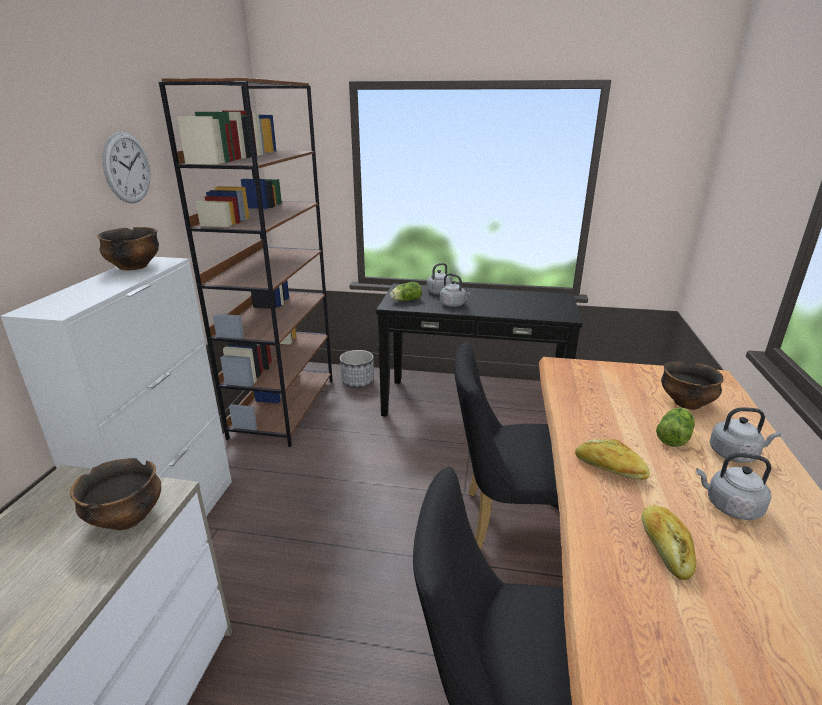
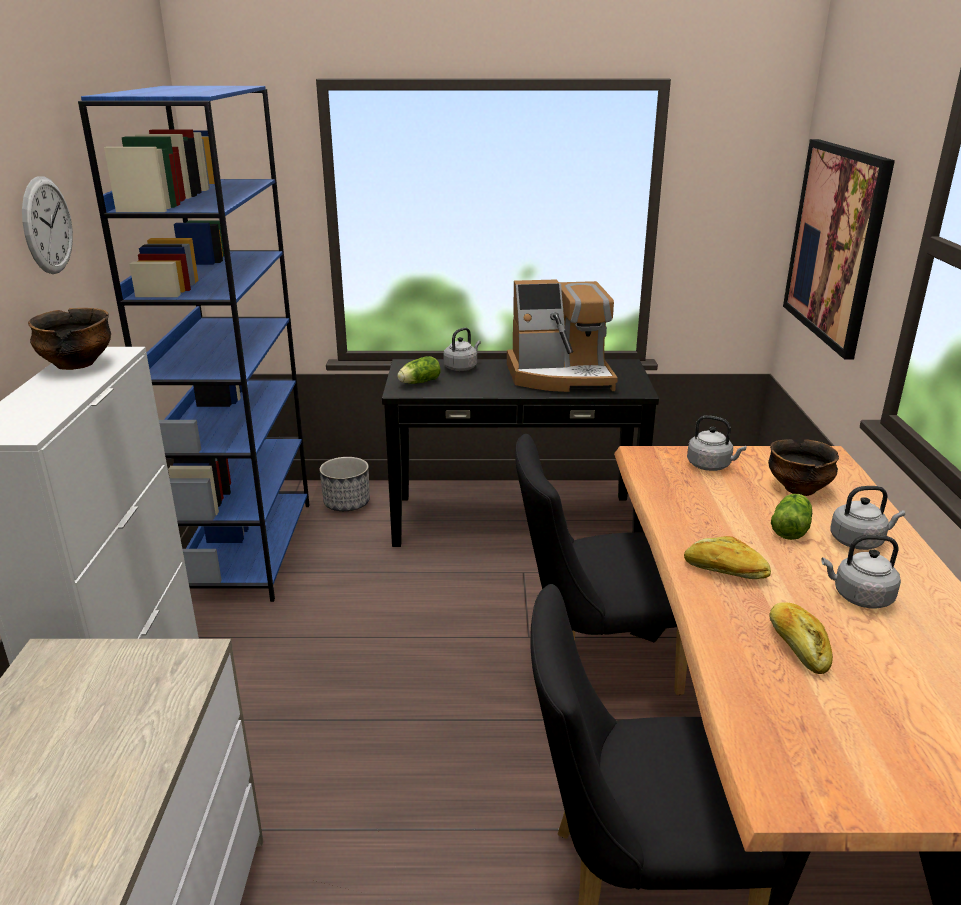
camera: 10 degrees left, 0 degrees up
(127, 517) = (157, 689): bowl -> none
(283, 407) = (247, 548): brown bookcase -> blue bookcase
(453, 304) = (486, 384): grey kettle -> grey kettle (711, 466)
(510, 302) = (560, 376): none -> coffee machine
(737, 208) = (835, 243): none -> picture

